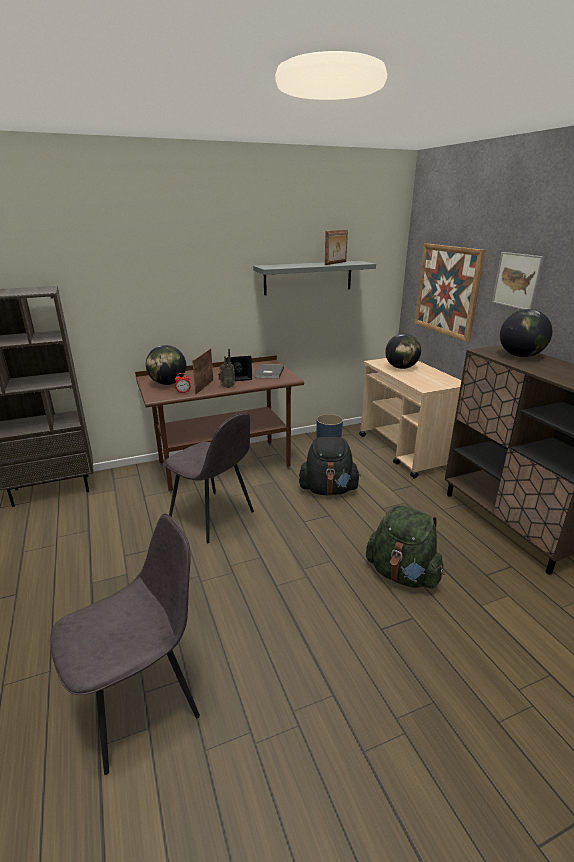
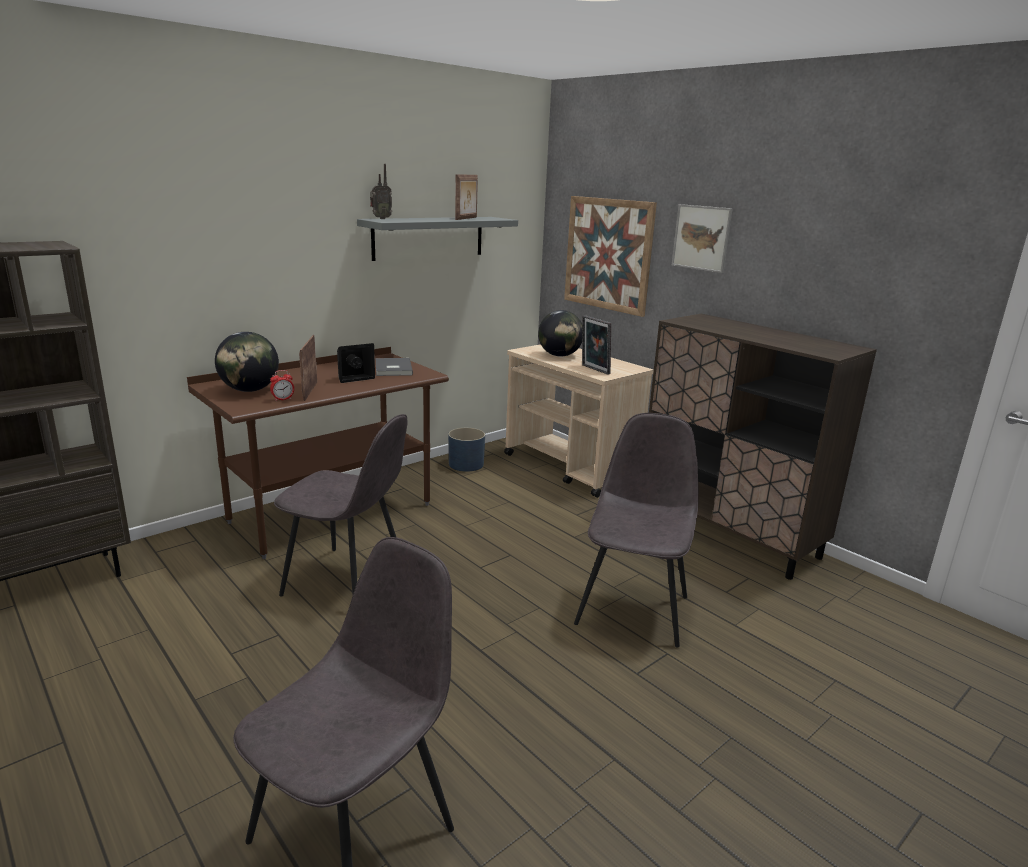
camera: 20 degrees left, 5 degrees down
(227, 386) = (344, 388): radio -> radio (380, 218)
(328, 490) = (494, 525): black backpack -> none
(402, 574) = (633, 608): green backpack -> grey chair
(420, 382) = (594, 370): none -> picture frame
(520, 356) = (722, 324): globe -> none

